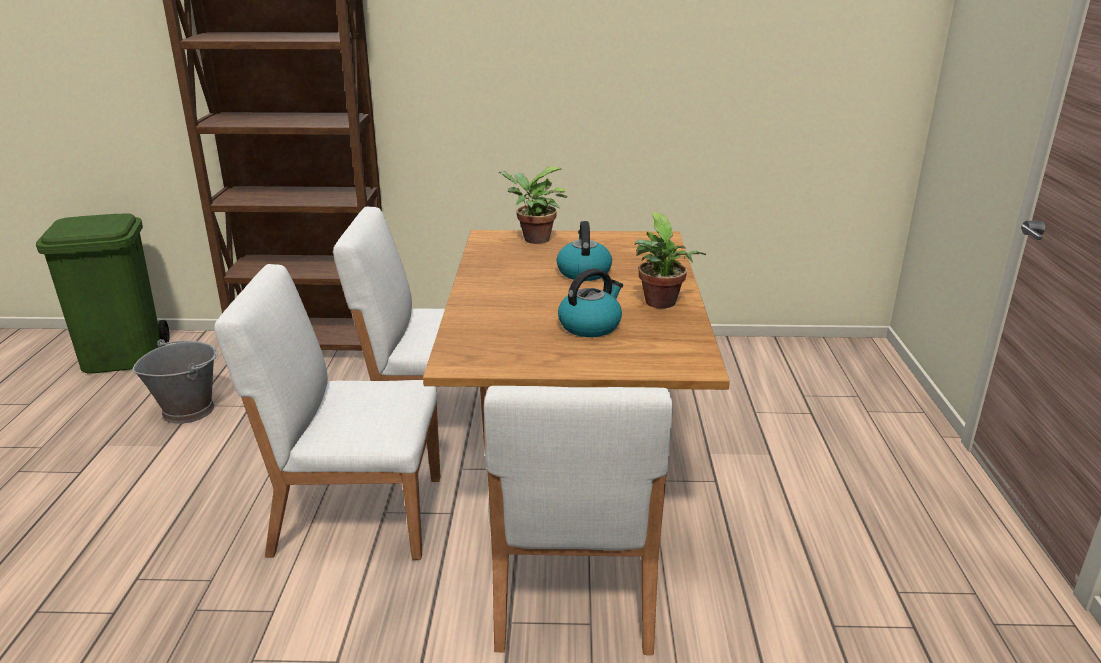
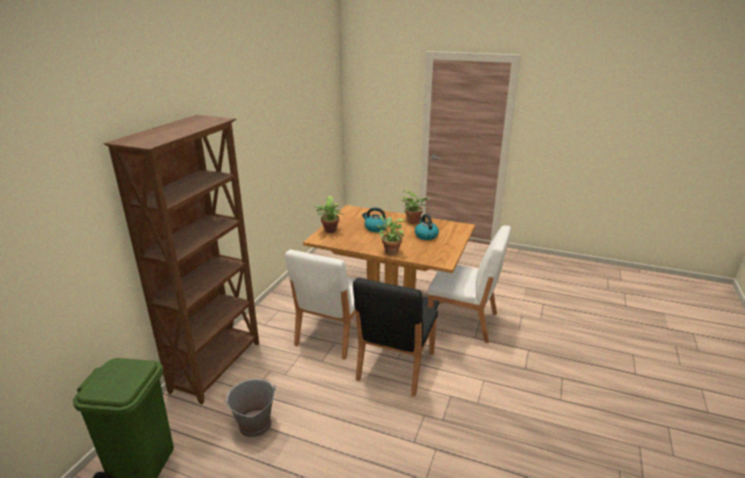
camera: 70 degrees left, 0 degrees up
(355, 514) = (395, 366): white chair -> black chair
(477, 300) = (390, 251): none -> potted plant

